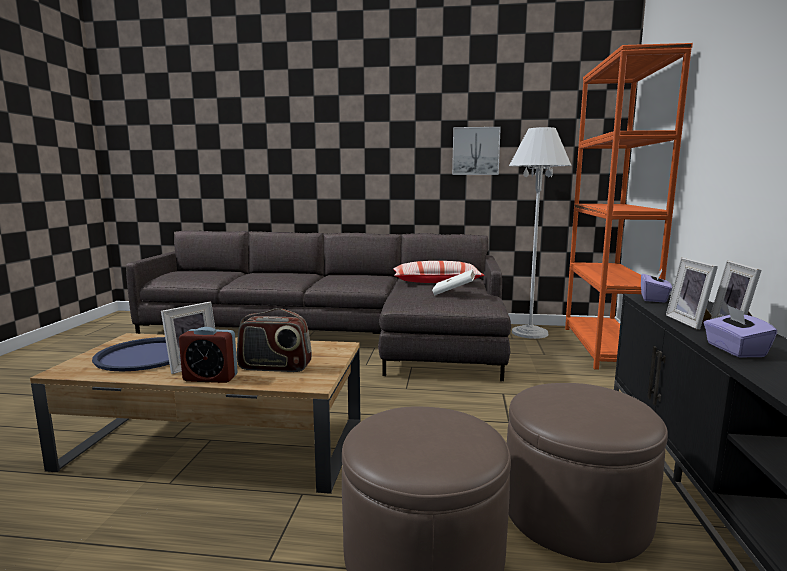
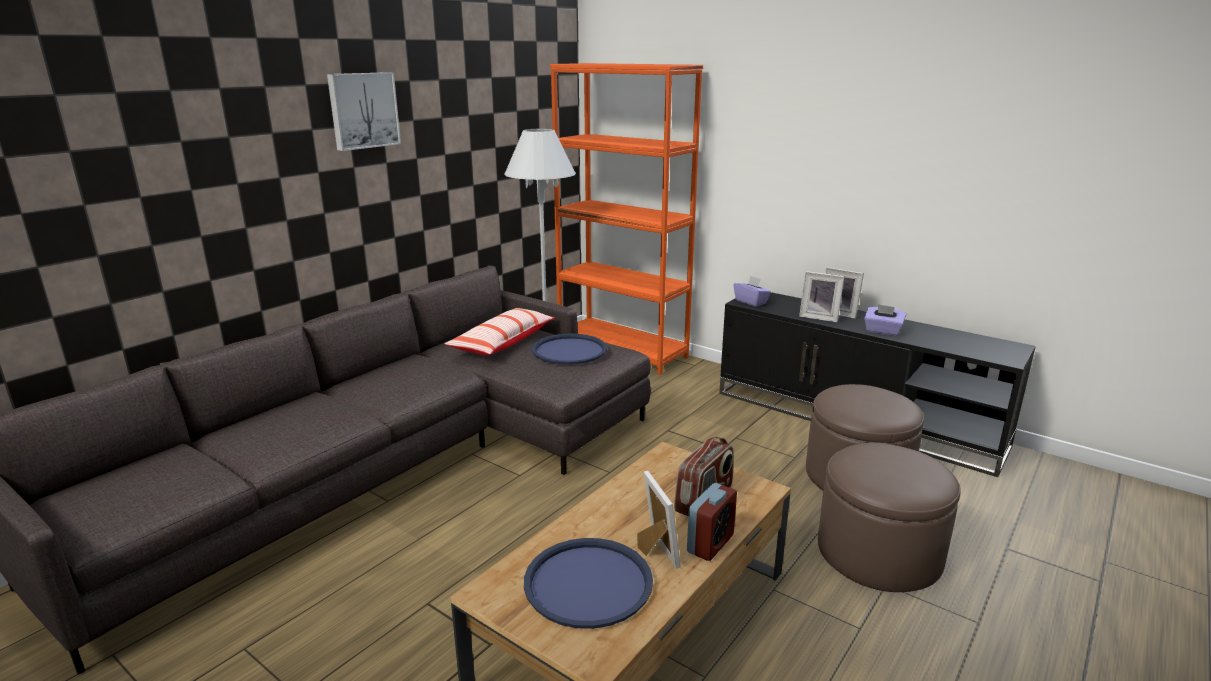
camera: 60 degrees left, 10 degrees up
(453, 293) = (569, 350): white book -> blue tray
(475, 151) = (456, 159): picture -> picture (363, 110)

